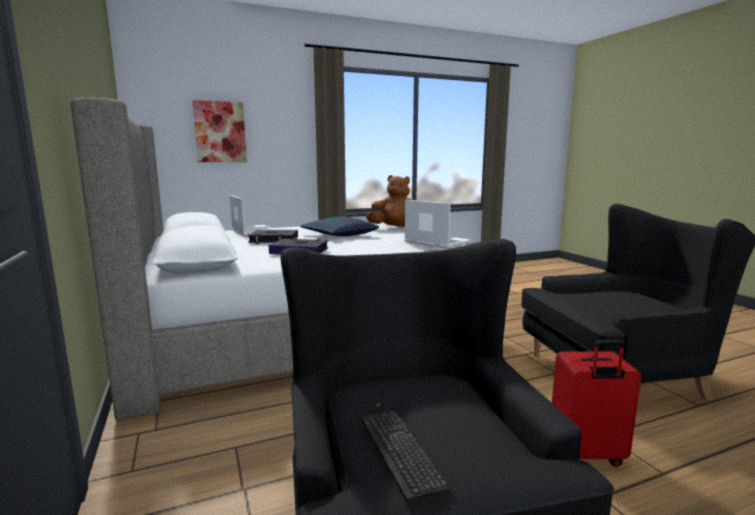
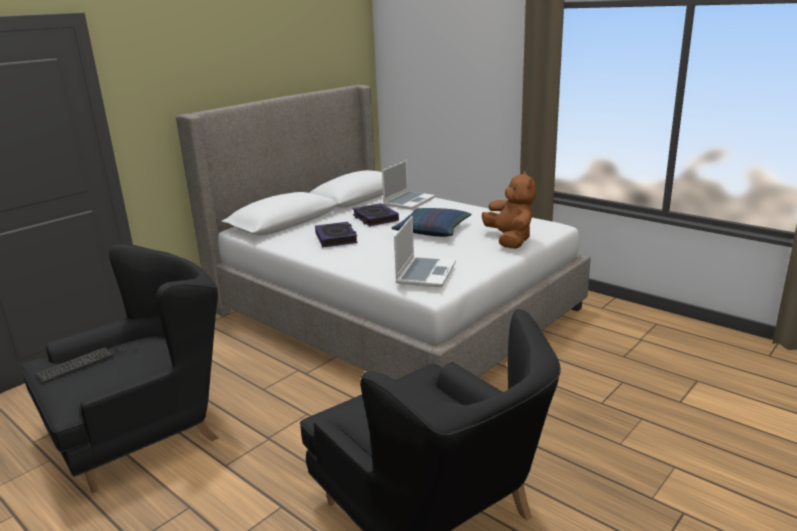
camera: 65 degrees right, 10 degrees up
(220, 132) = (442, 86): picture -> none
(586, 455) = (242, 496): red suitcase -> none

